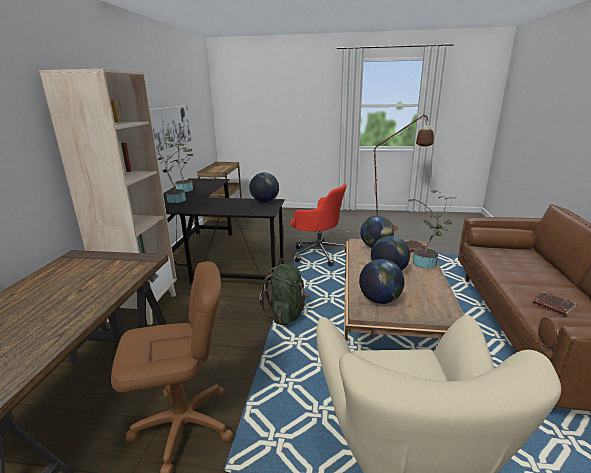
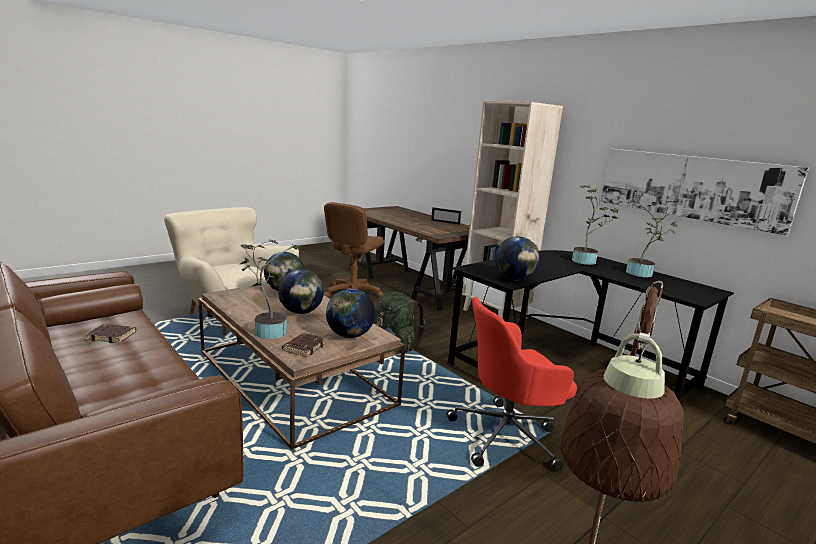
camera: 130 degrees right, 5 degrees down
(36, 284) = (445, 222): none -> picture frame

